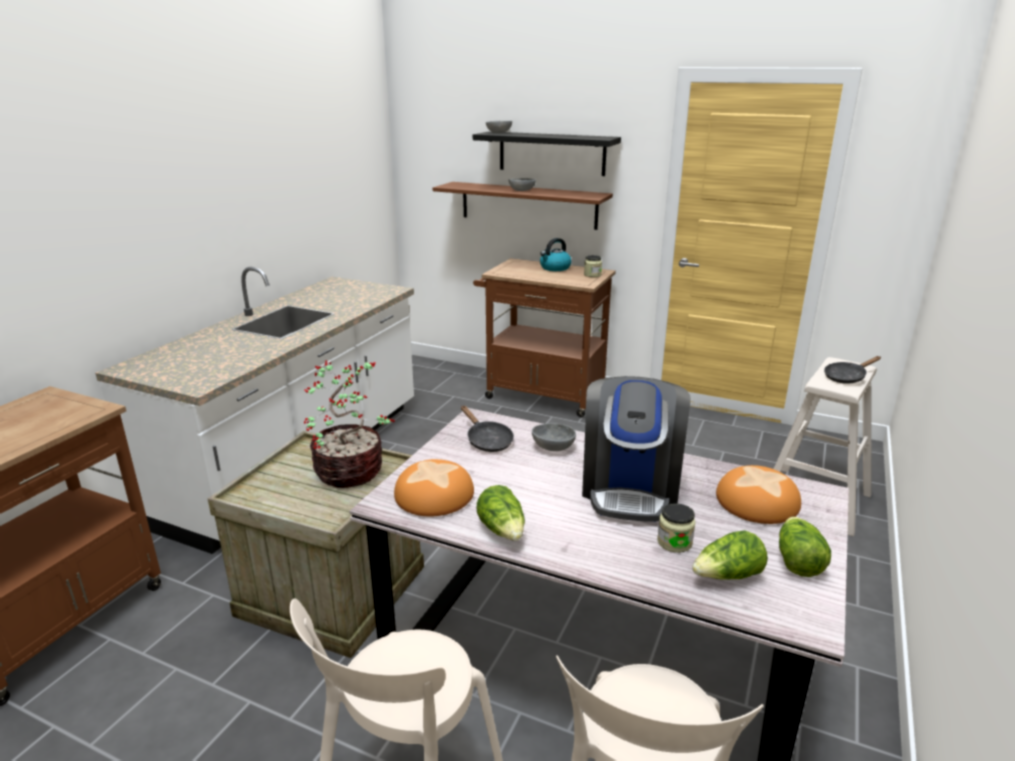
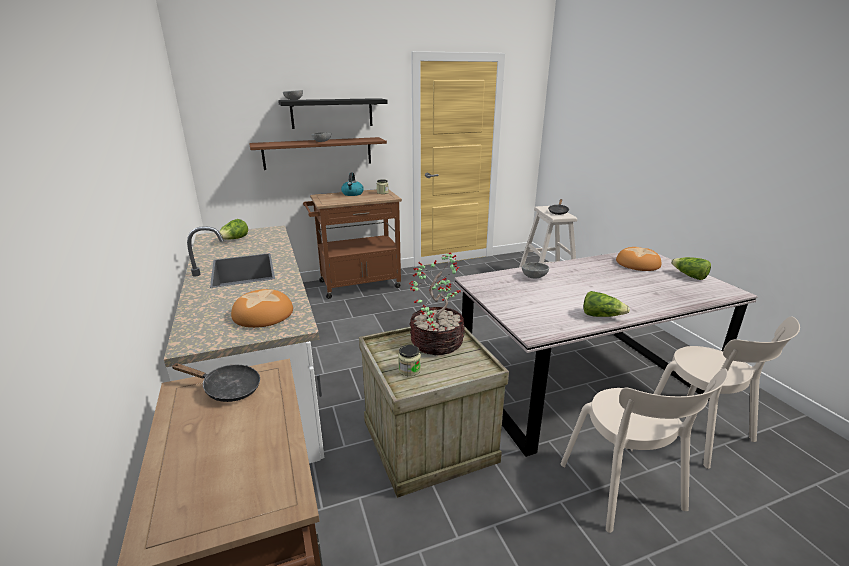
camera: 45 degrees left, 0 degrees up
(434, 495) = (543, 318): bread -> bread (263, 314)
(487, 441) = (503, 286): black frying pan -> black frying pan (227, 389)
(630, 488) = (596, 278): coffee machine -> none
(674, 542) = (653, 288): jar -> jar (409, 370)
(728, 576) = (688, 290): lettuce -> lettuce (234, 239)

